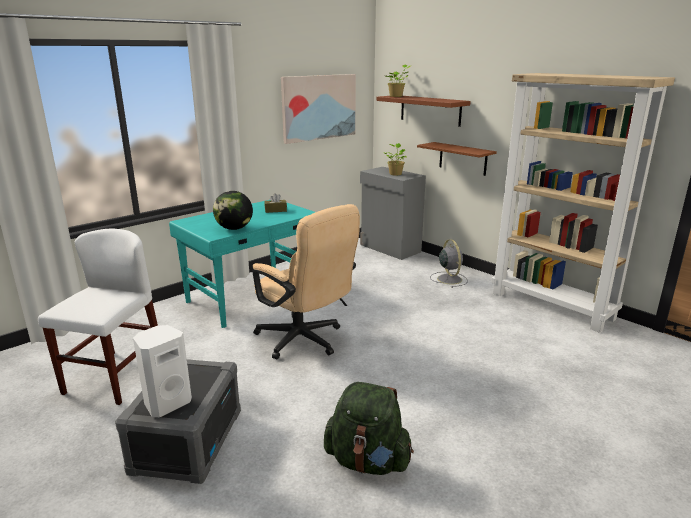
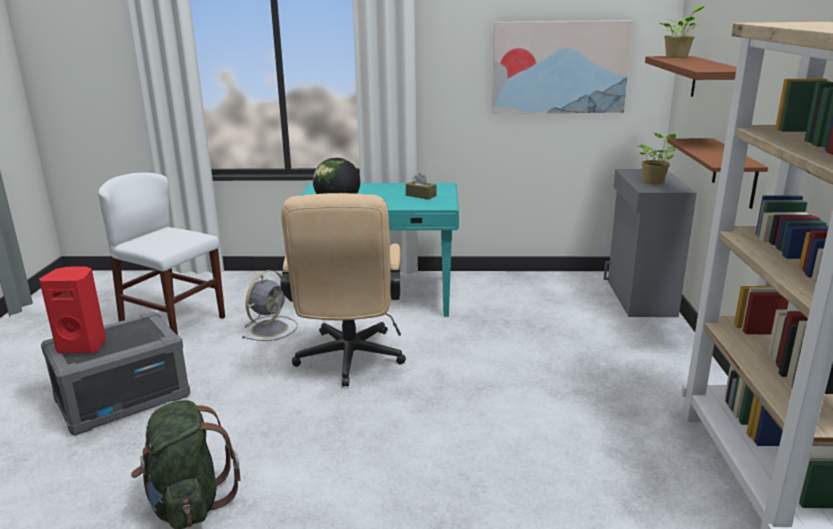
camera: 45 degrees right, 0 degrees up
(115, 377) = (173, 322): white chair -> white chair turned 120 degrees counterclockwise
(167, 403) = (83, 346): white speaker -> red speaker
(449, 279) = (651, 366): grey fan -> grey fan (270, 328)

